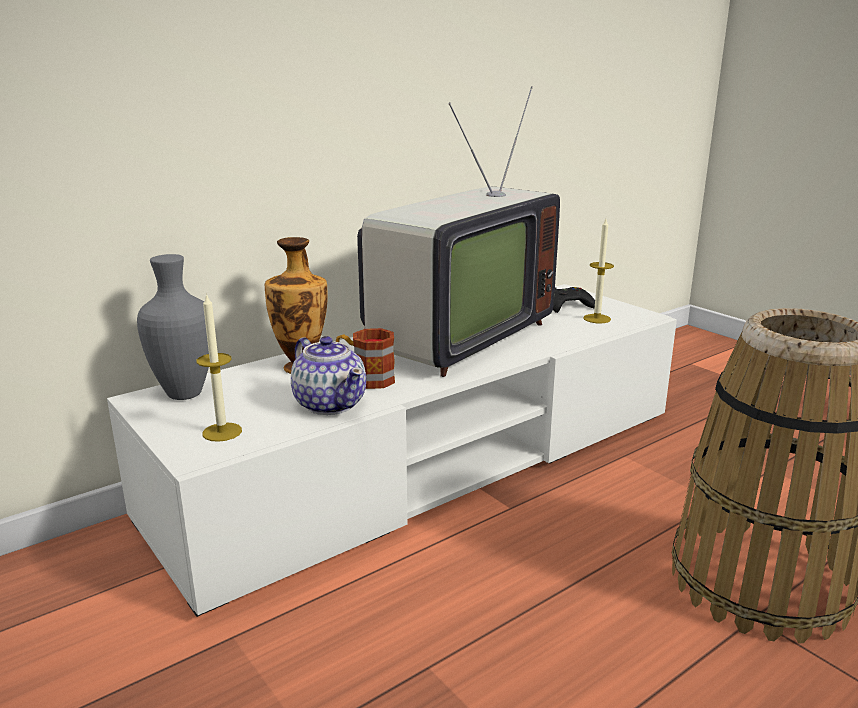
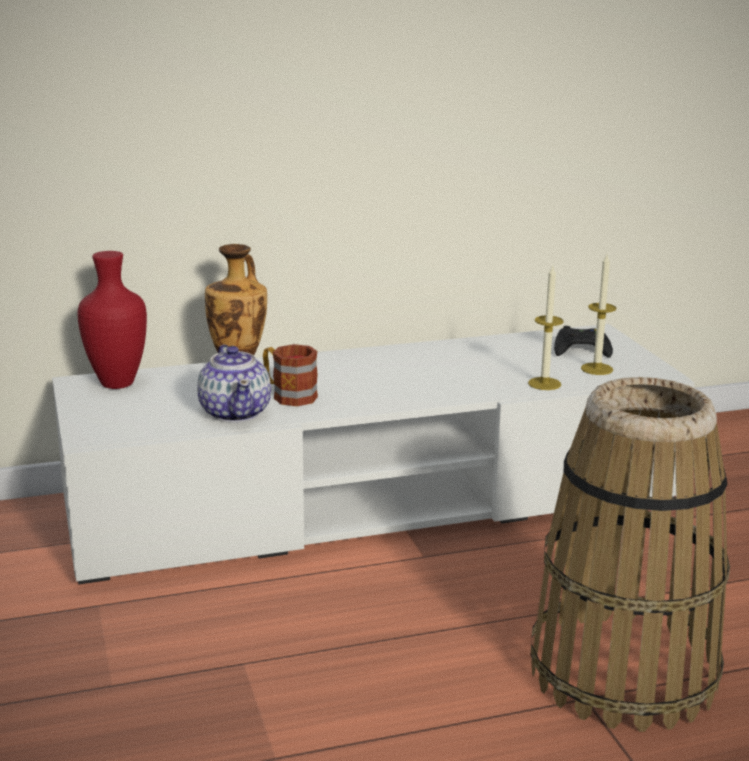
camera: 20 degrees right, 0 degrees up
(182, 394) = (115, 384): grey vase -> red vase
(222, 432) = (124, 421): candle -> candle (544, 383)
(454, 338) = (414, 368): television -> none

